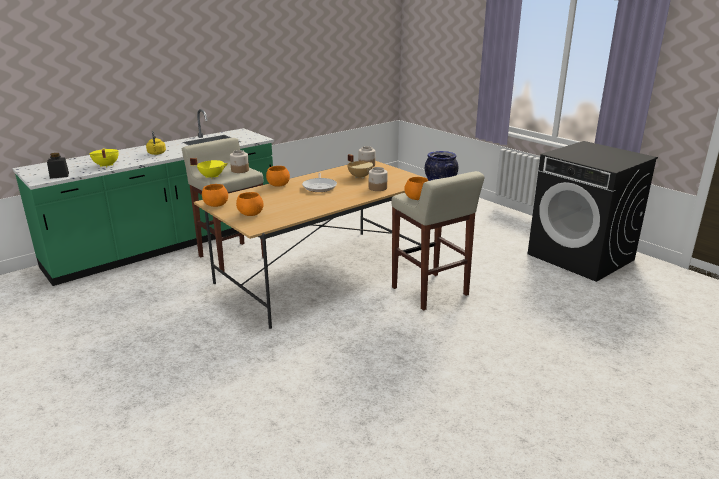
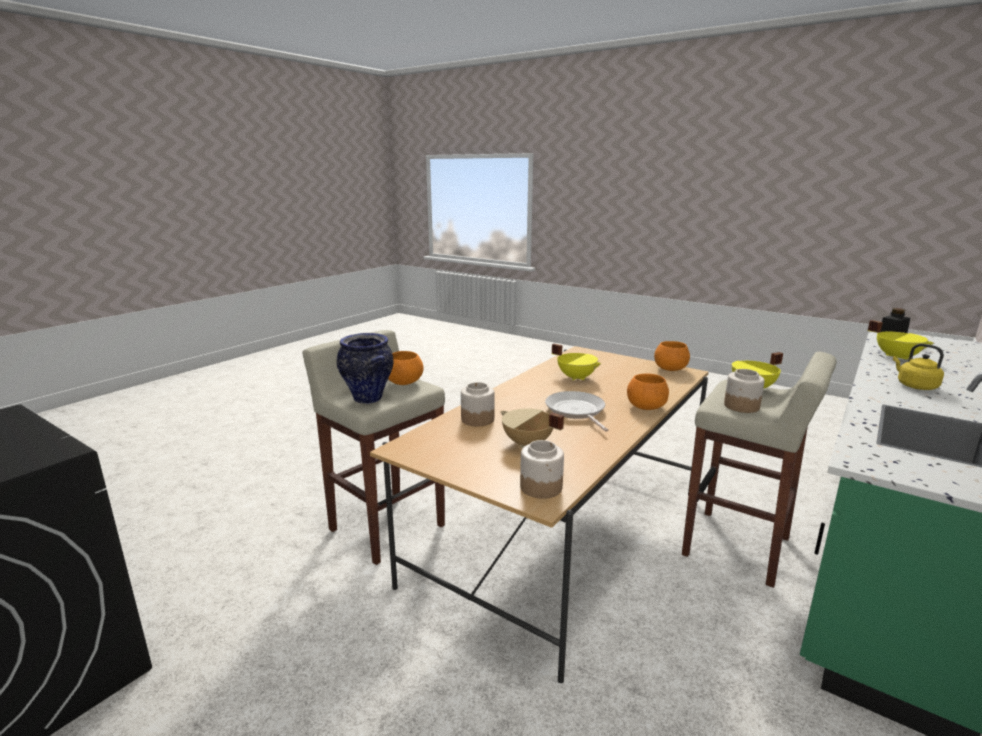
camera: 165 degrees right, 5 degrees down
(251, 214) = (609, 363): orange bowl -> none
(292, 205) = (576, 377): none -> yellow cooking pot

